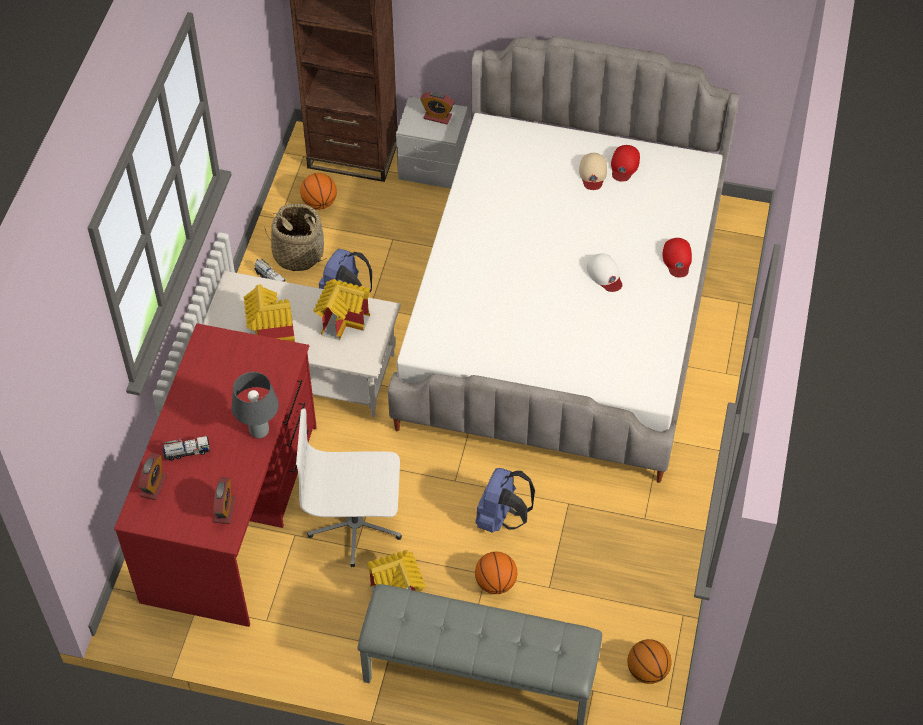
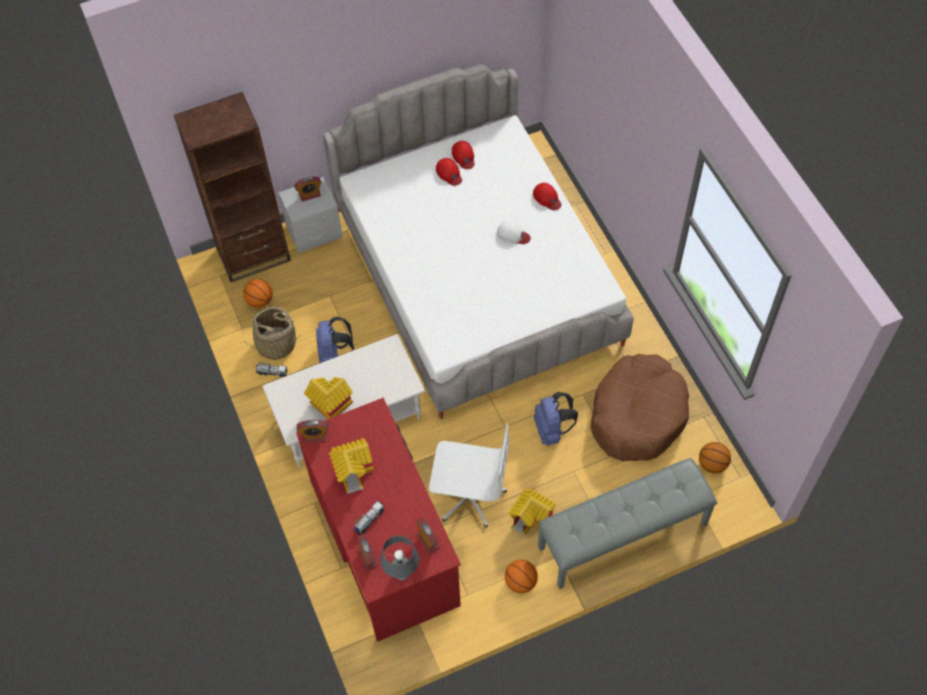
camera: 35 degrees left, 5 degrees up
(209, 338) = (315, 436): none -> alarm clock
(260, 432) = (404, 475): grey table lamp -> grey table lamp (402, 573)
(344, 320) = (372, 367): toy house -> toy house (354, 471)
(355, 525) = (469, 496): white office chair -> white office chair turned 135 degrees counterclockwise
(495, 583) = (583, 472): basketball -> basketball (520, 582)
(593, 173) = (449, 173): beige cap -> red cap
(609, 563) = (637, 414): none -> brown dog bed

